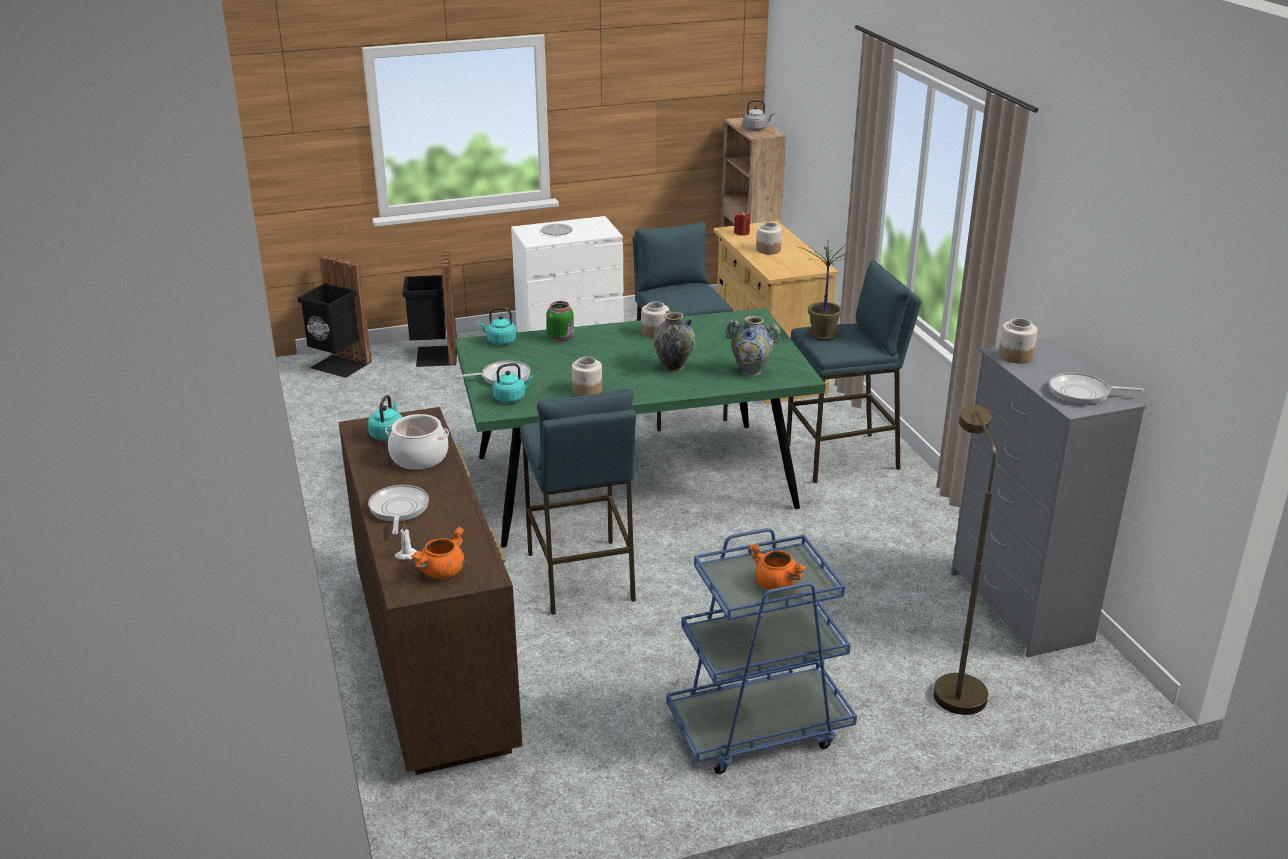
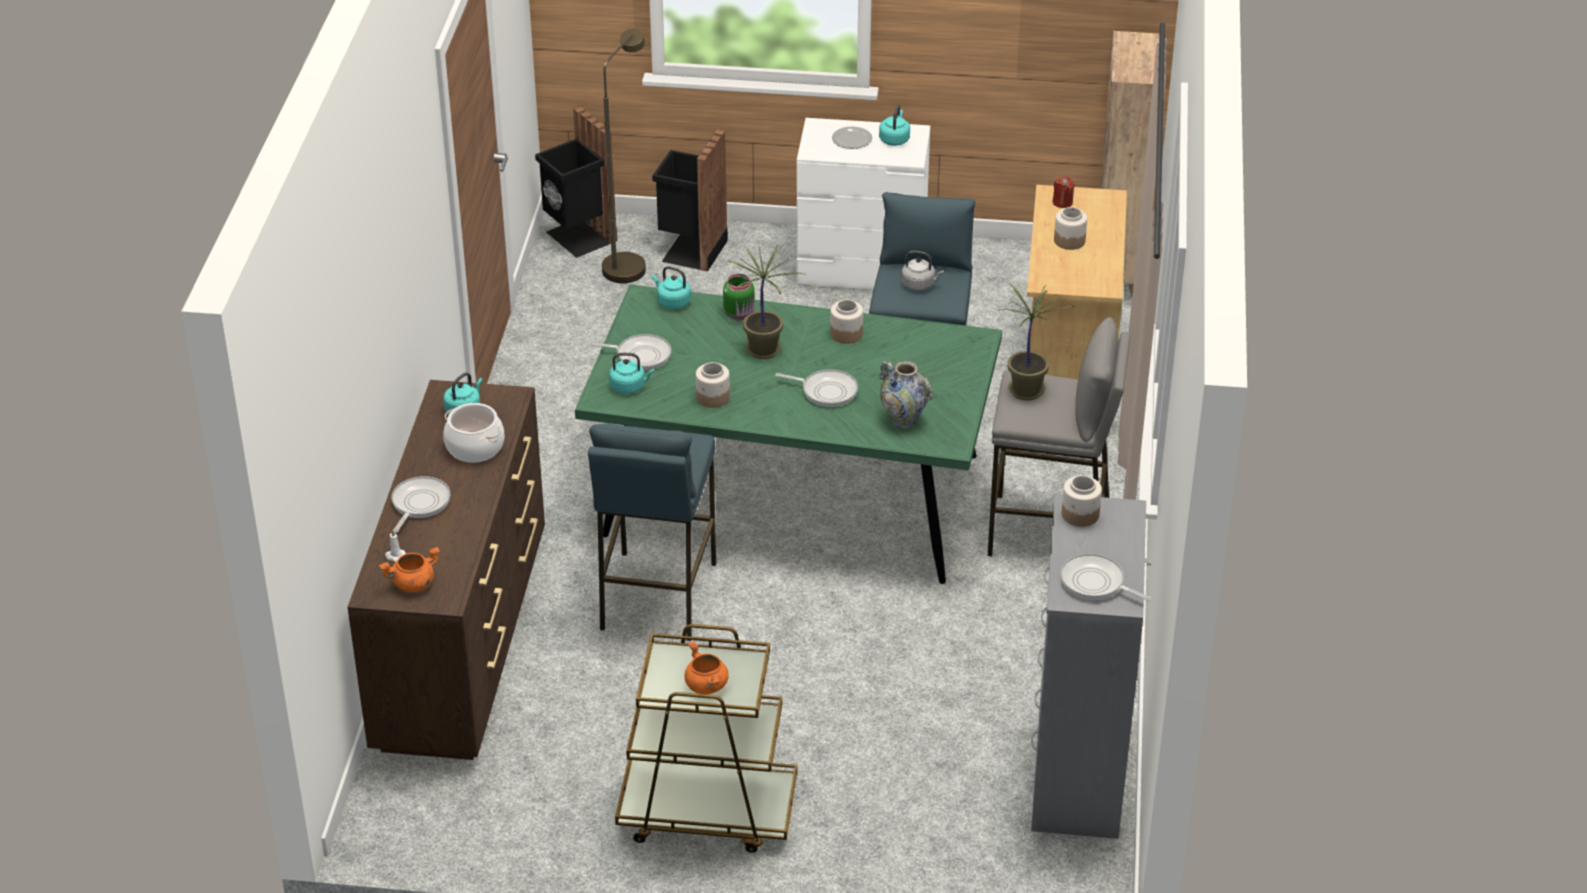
camera: 25 degrees right, 10 degrees up
(587, 226) = (894, 139): none -> turquoise kettle
(601, 354) = (764, 350): none -> potted plant
(673, 367) = (826, 391): vase -> frying pan
(756, 129) = (1134, 61): grey kettle -> grey kettle (920, 285)
(758, 728) = (706, 812): blue cart -> brown cart
(843, 457) = (1050, 532): blue stool -> grey stool
(954, 687) = (928, 836): brown floor lamp -> brown floor lamp (628, 263)

